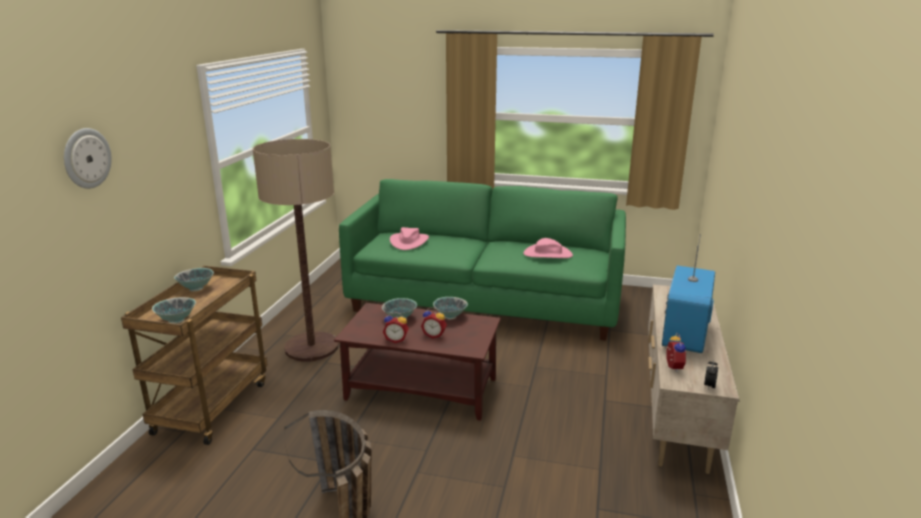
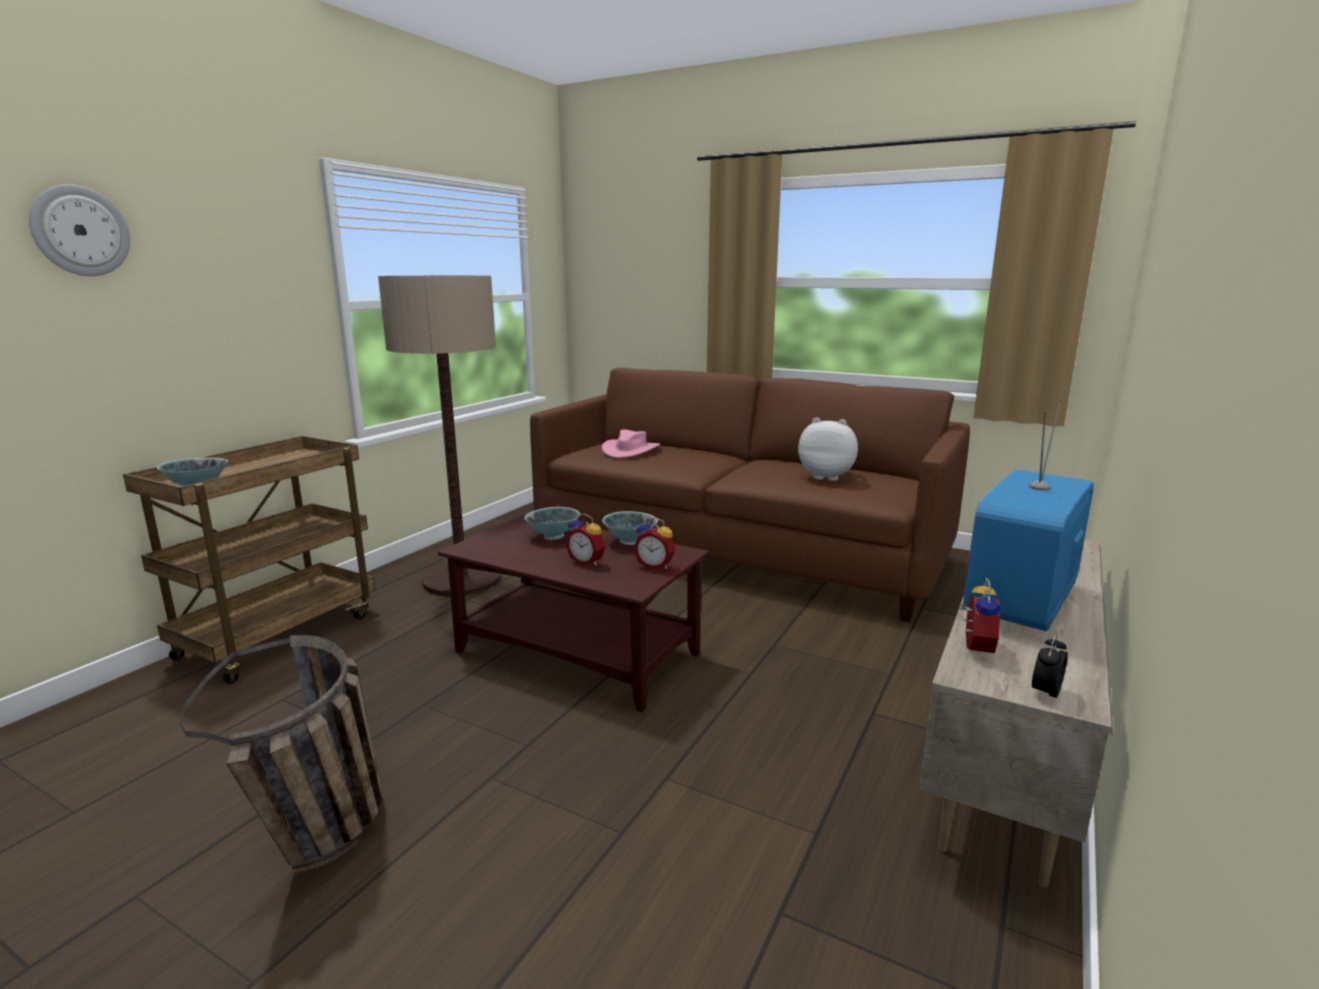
camera: 15 degrees right, 5 degrees down
(196, 289) = (271, 460): bowl -> none
(396, 340) = (525, 561): alarm clock -> alarm clock (655, 566)
(485, 302) = (738, 551): green sofa -> brown sofa
(547, 254) = (826, 476): pink hat -> plush toy

